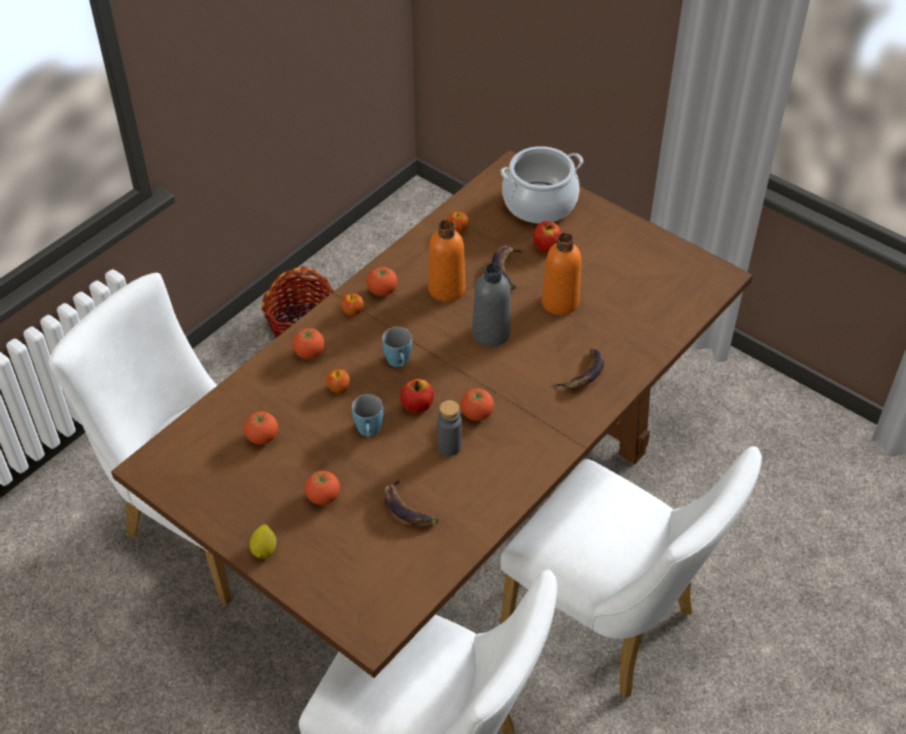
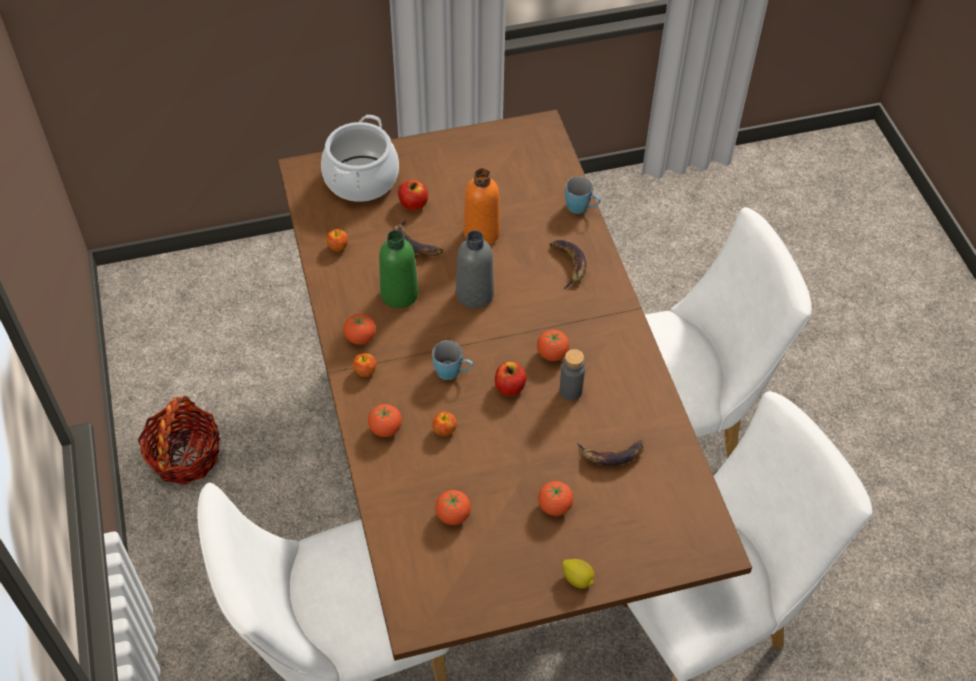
camera: 55 degrees left, 5 degrees up
(369, 432) = (511, 436): blue mug -> blue mug (582, 208)
(446, 289) = (399, 294): orange bottle -> green bottle

